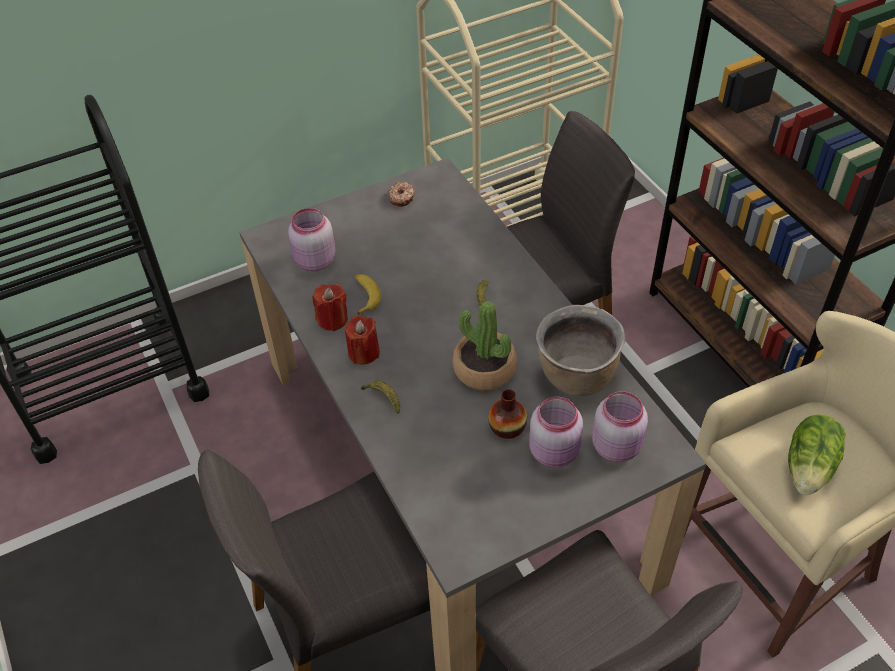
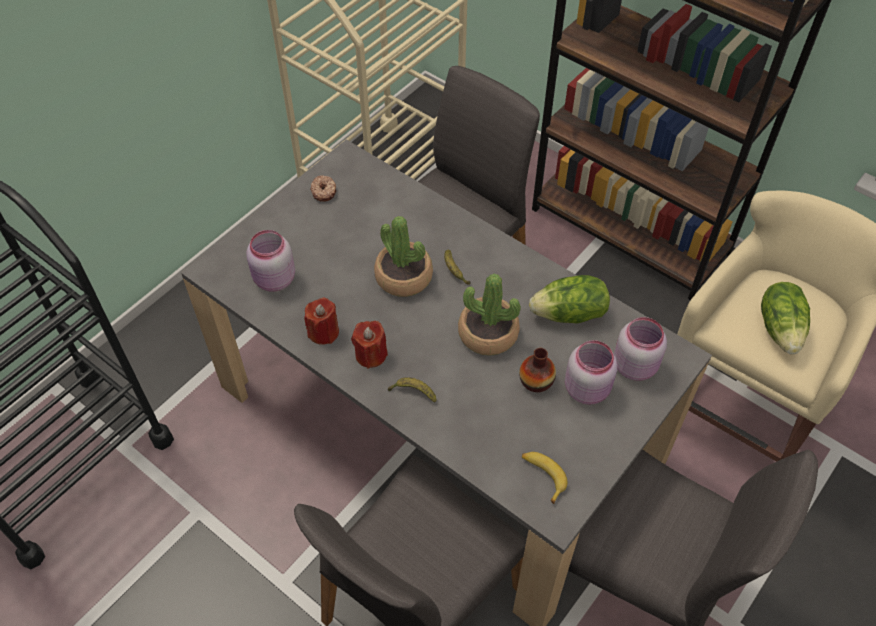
camera: 25 degrees left, 5 degrees up
(364, 296) = (341, 299): banana -> banana (542, 476)
(433, 293) = (404, 277): none -> potted plant
(576, 377) = (569, 314): brown cooking pot -> lettuce

